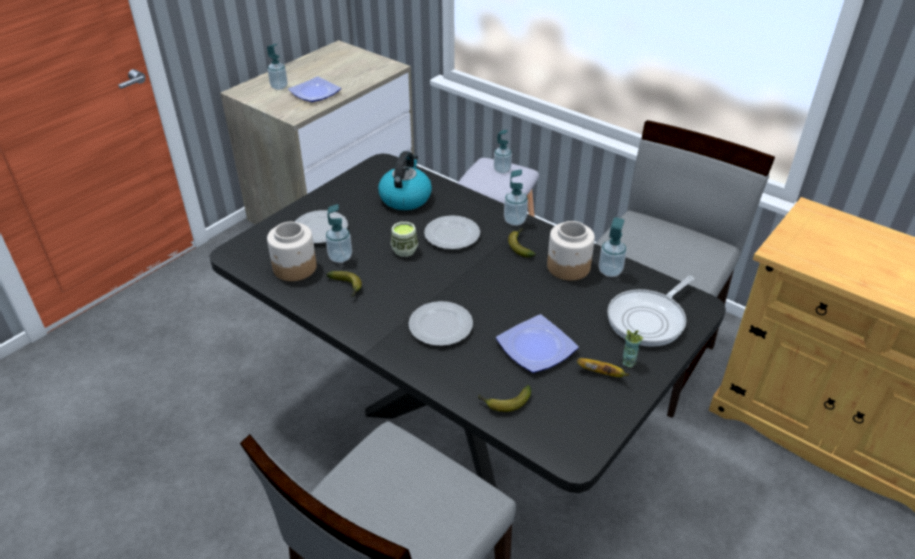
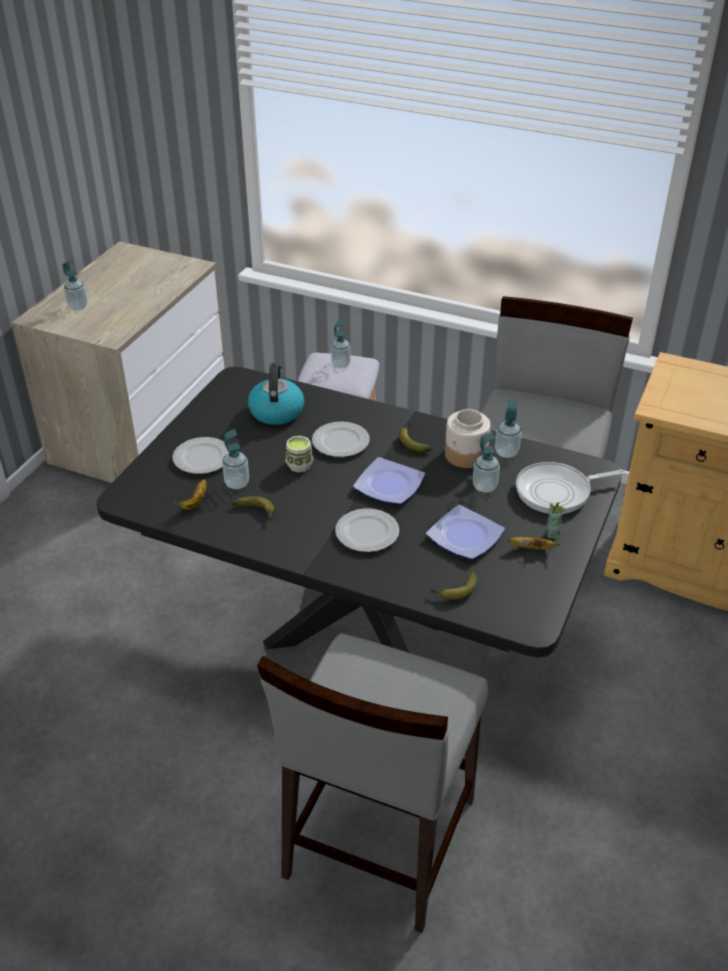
camera: 15 degrees left, 0 degrees up
(295, 268) = (194, 502): jar -> banana
(315, 93) = (123, 309): plate -> plate (389, 486)
(515, 221) = (397, 417): soap dispenser -> soap dispenser (484, 486)
(649, 319) = (557, 492): frying pan -> frying pan turned 45 degrees clockwise

